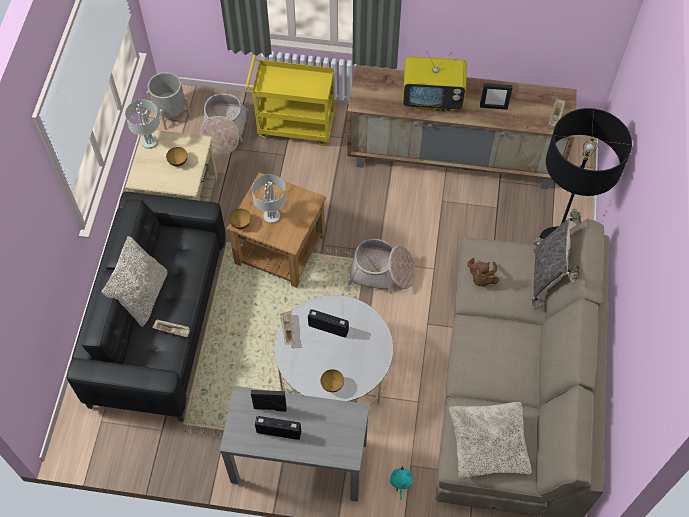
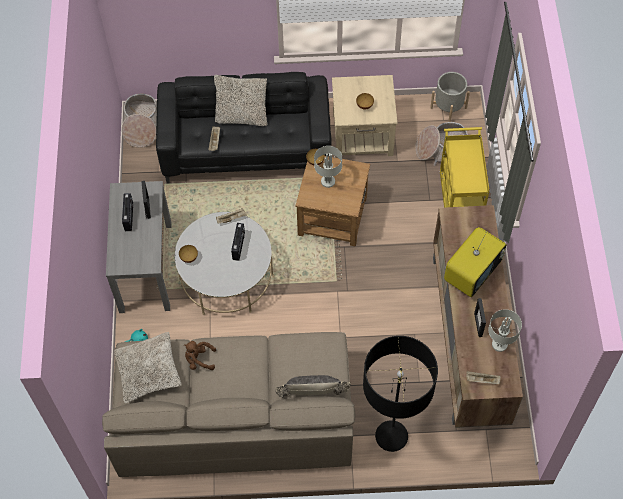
camera: 80 degrees right, 0 degrees up
(149, 142) = (379, 82): grey table lamp -> grey table lamp (499, 344)
(382, 272) = (327, 296): basket -> basket (142, 126)
(433, 99) = (472, 273): television -> television turned 135 degrees counterclockwise
(481, 278) = (301, 347): brown plush toy -> brown plush toy (199, 360)

